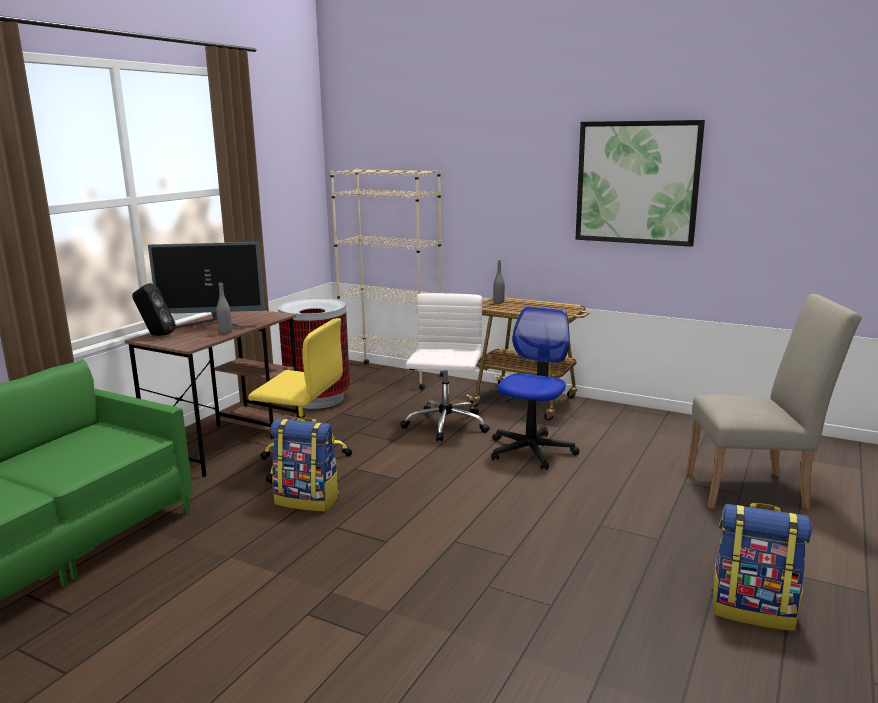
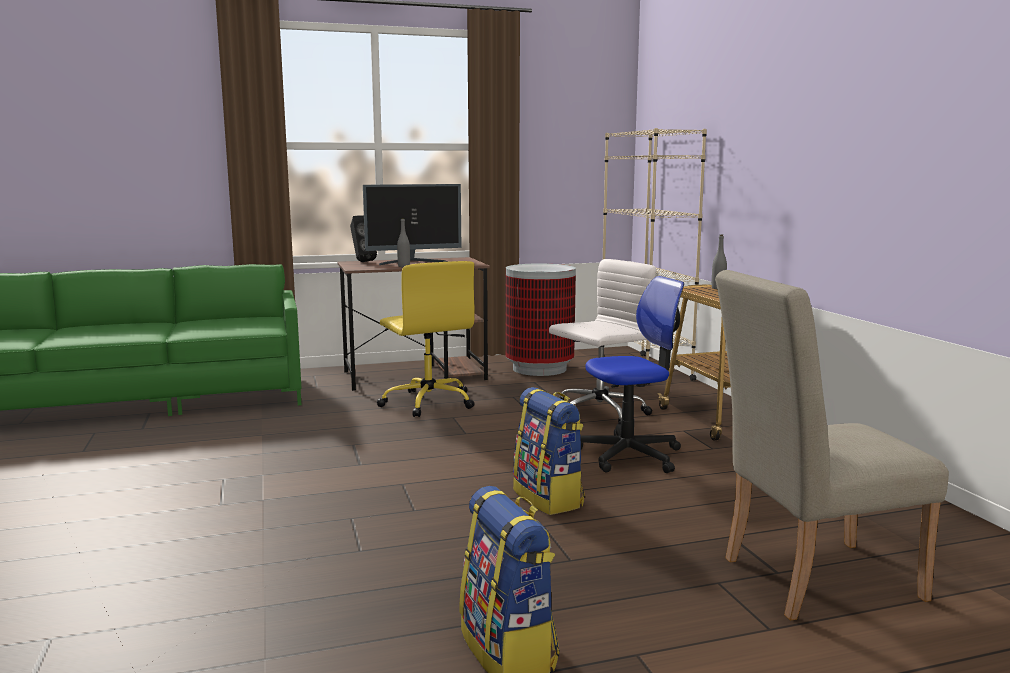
camera: 45 degrees right, 5 degrees down
(213, 325) = (413, 262): monitor -> monitor turned 60 degrees counterclockwise
(308, 500) = (376, 423): backpack -> backpack (549, 498)
(637, 183) = (879, 129): picture -> none
(755, 491) = (807, 579): beige chair -> beige chair turned 120 degrees clockwise

